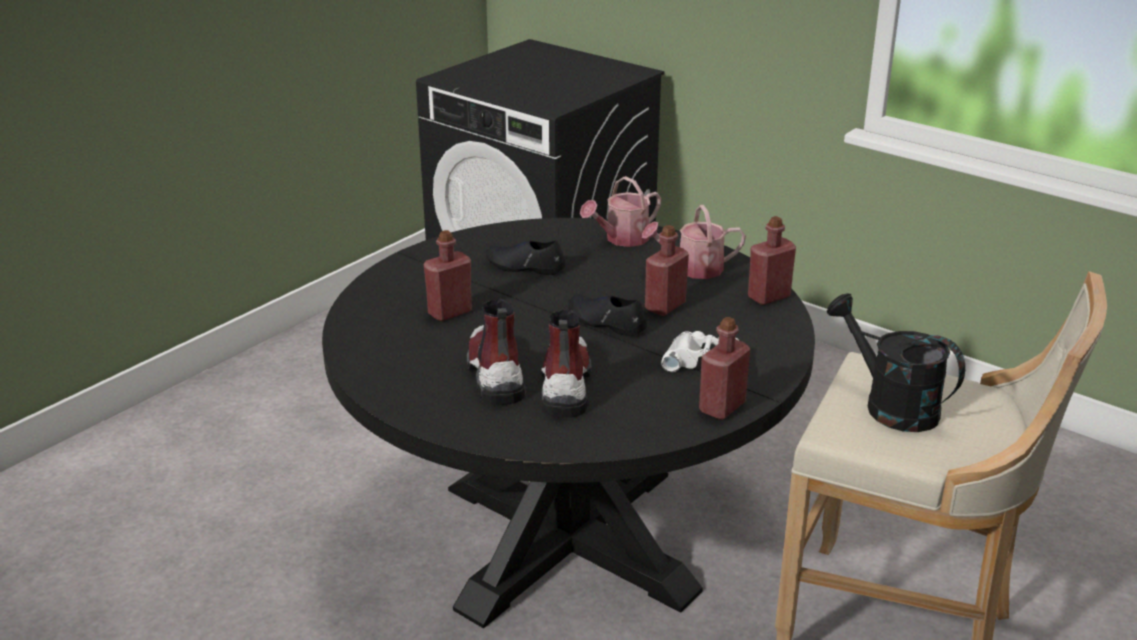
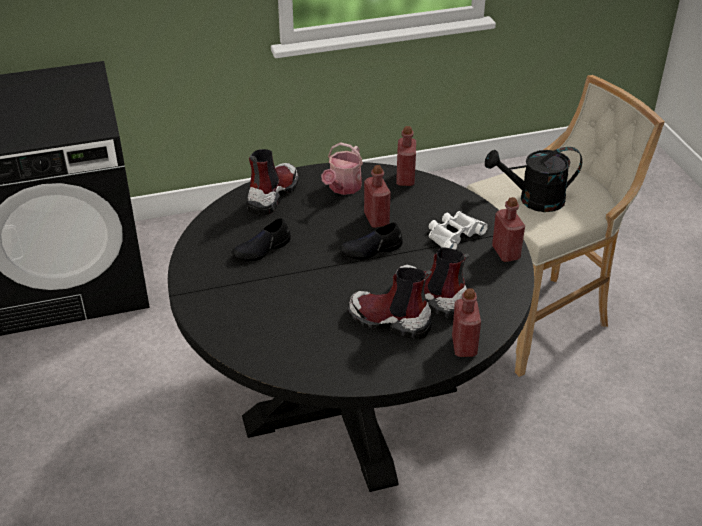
camera: 55 degrees left, 10 degrees up
(450, 312) = (288, 307): red bottle -> red bottle (464, 346)
(622, 239) = (272, 195): watering can -> boot

